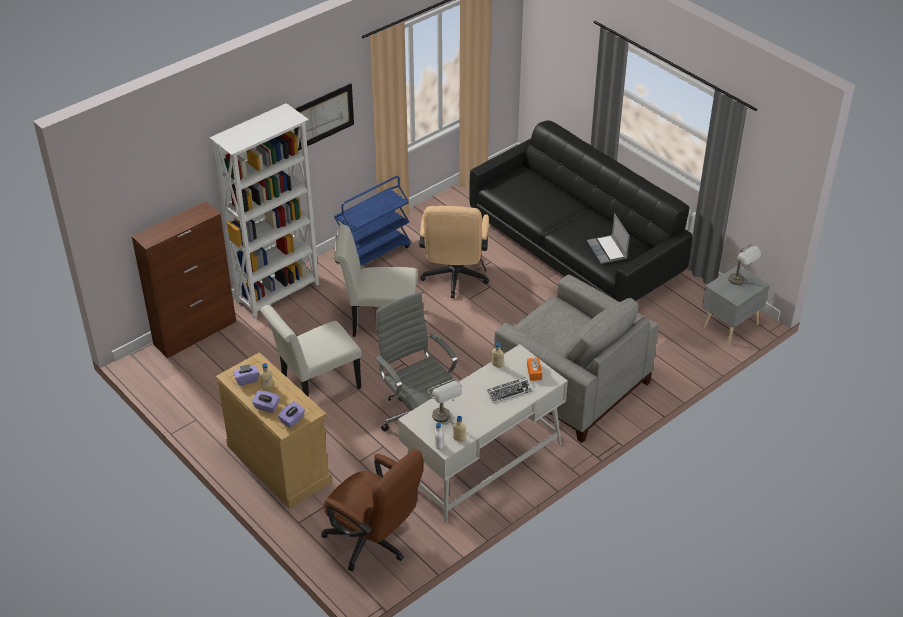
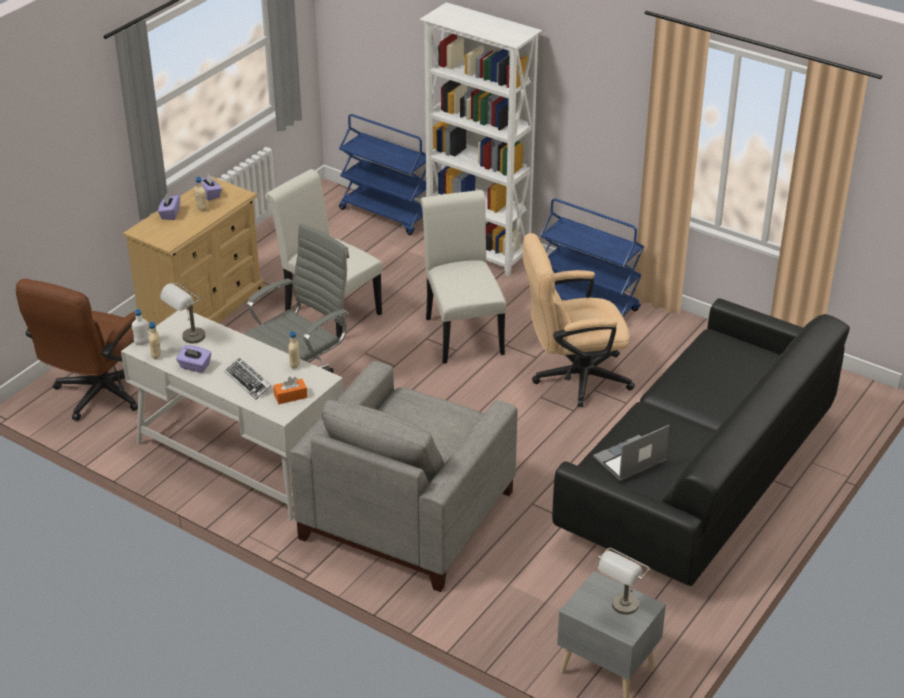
camera: 75 degrees right, 5 degrees down
(195, 333) = (387, 214): brown cabinet -> blue cart
(292, 420) = (153, 233): purple tissue box -> purple tissue box (194, 366)
(323, 116) = (593, 88): picture -> none

